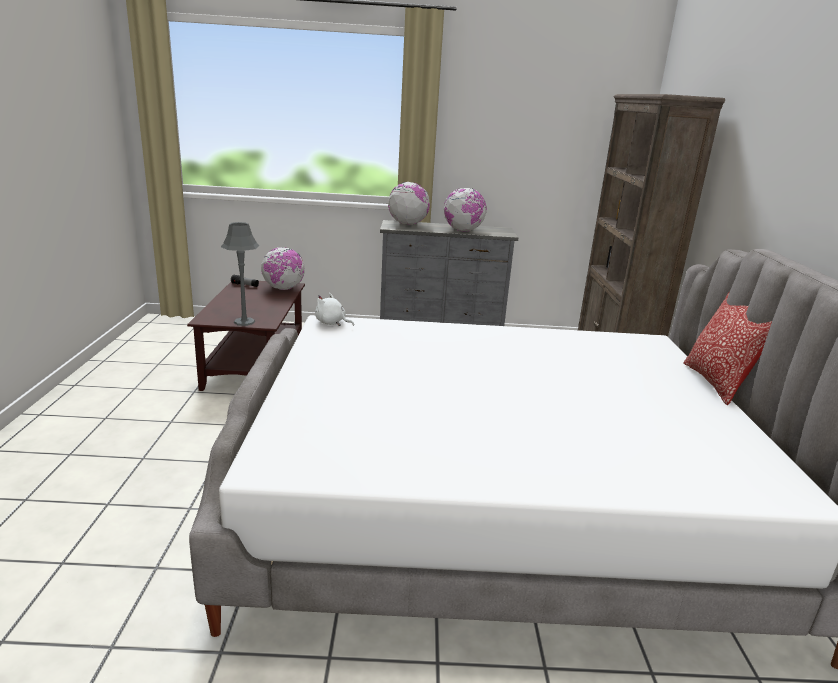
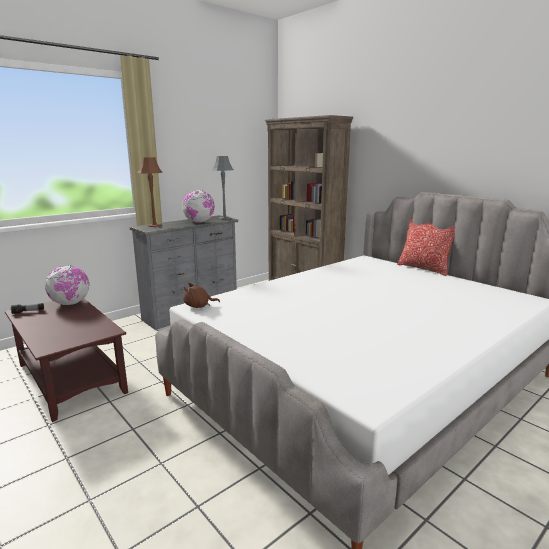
camera: 40 degrees left, 5 degrees down
(244, 322) = (88, 337): grey table lamp -> grey table lamp (224, 218)
(332, 323) = (199, 306): white plush toy -> brown plush toy
(407, 224) = (154, 225): globe -> brown table lamp

